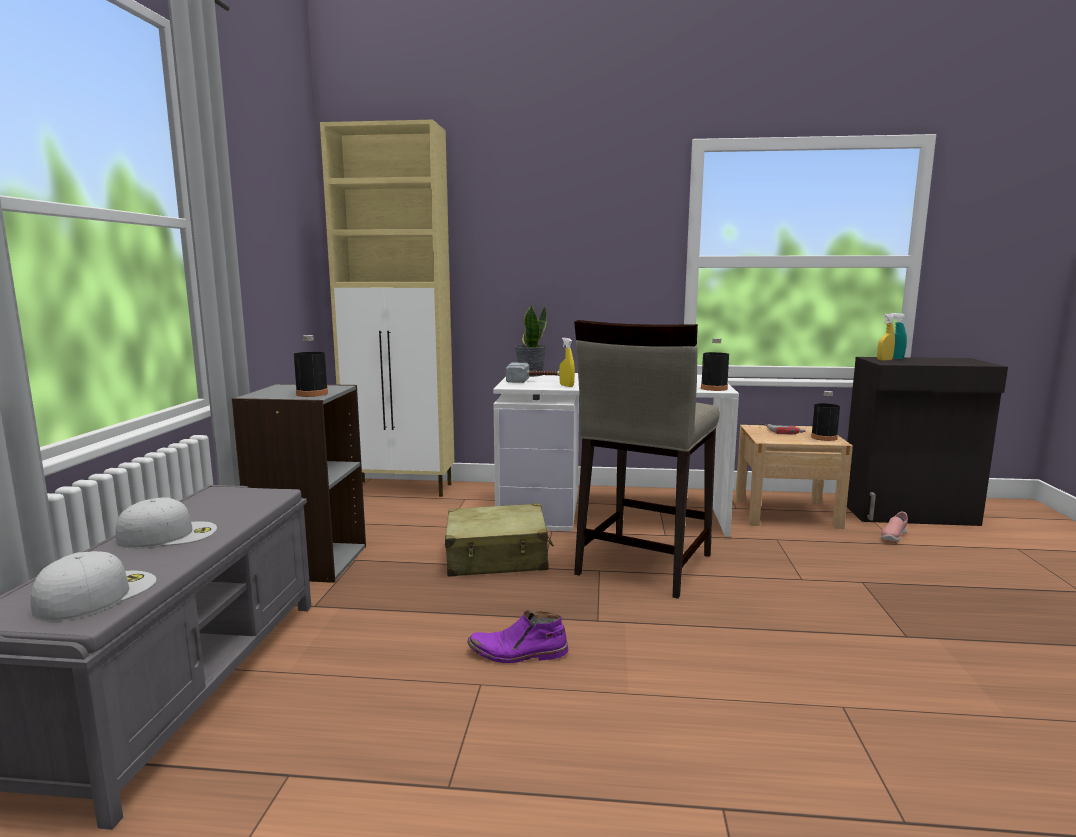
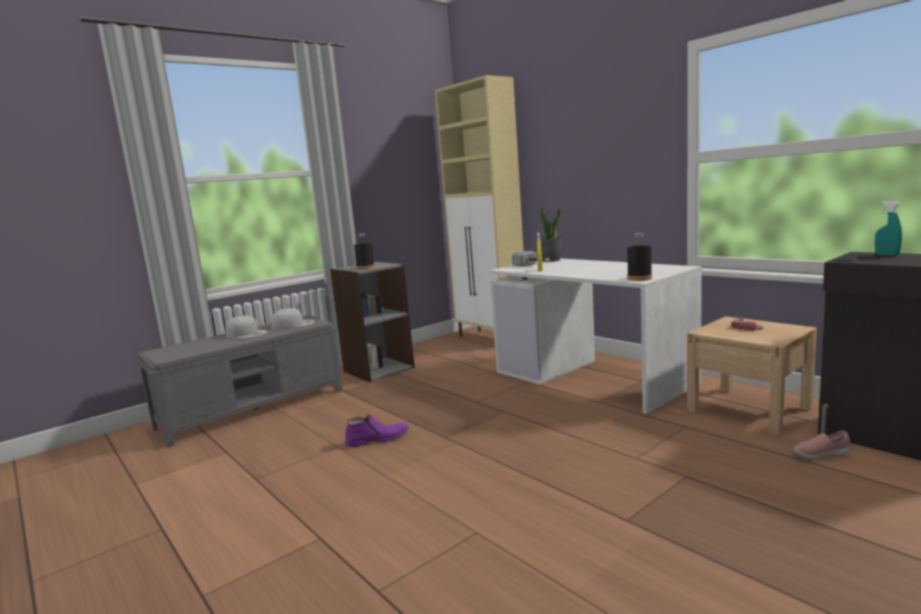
camera: 45 degrees right, 0 degrees up
(97, 594) = (184, 350): white cap -> white cap (293, 324)
(497, 557) = (464, 389): beige suitcase -> none
(518, 653) = (377, 439): purple boot -> purple boot turned 120 degrees clockwise
(642, 564) = (539, 415): beige stool -> none
(824, 437) = (773, 337): black bottle -> none
(884, 360) = (862, 256): yellow spray bottle -> none

